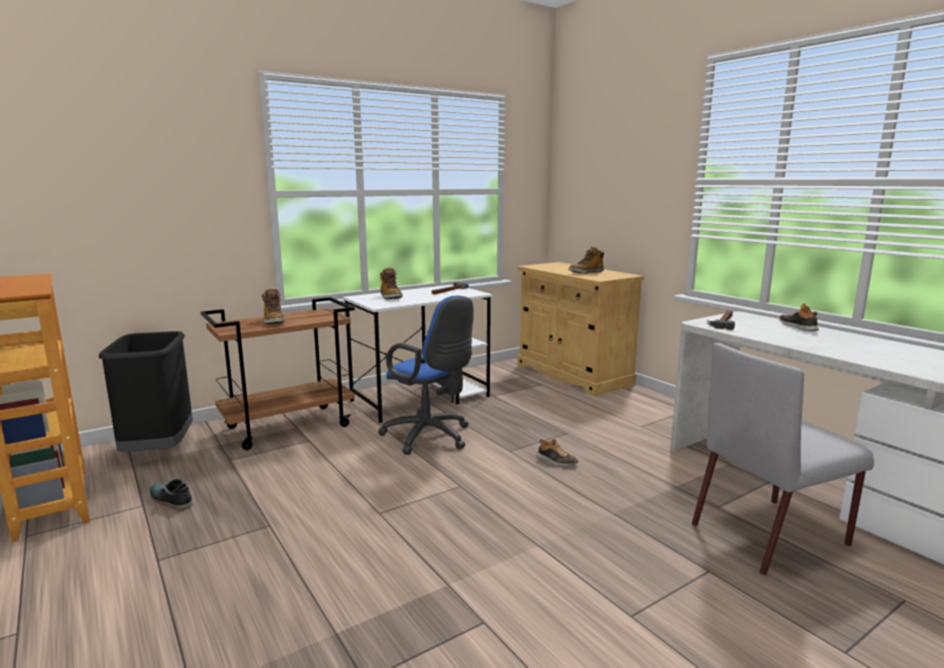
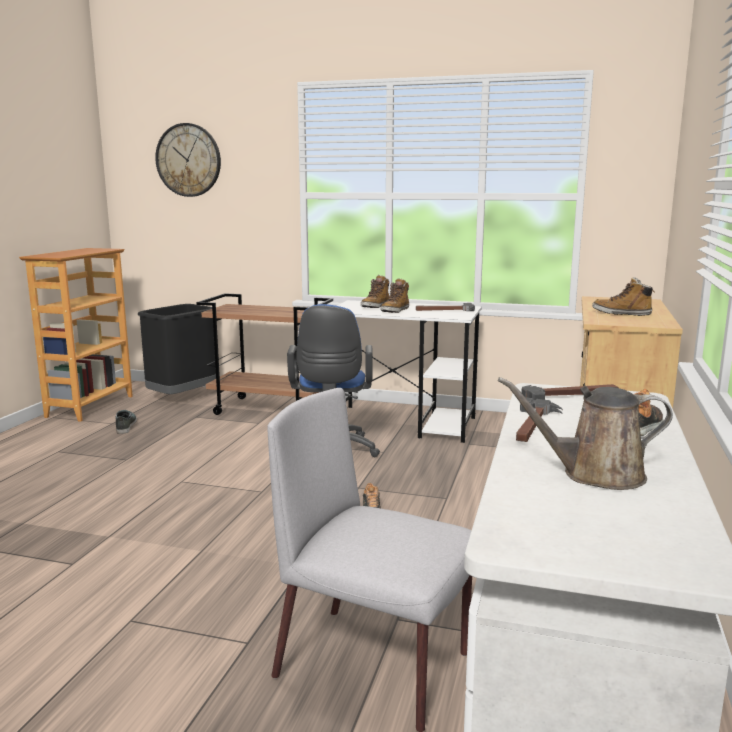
camera: 50 degrees right, 0 degrees up
(110, 151) = (188, 160): none -> wall clock
(273, 321) = (259, 310): boot -> boot (395, 311)
(778, 339) = (533, 425): none -> hammer
(876, 350) = (595, 475): none -> brown watering can

